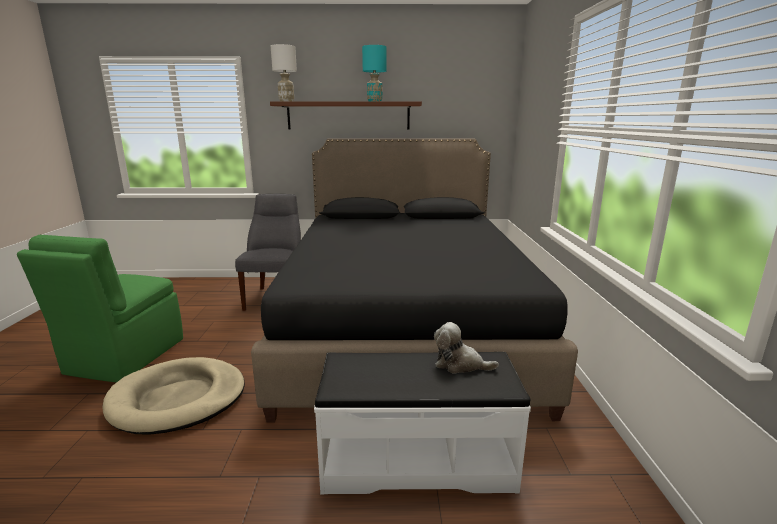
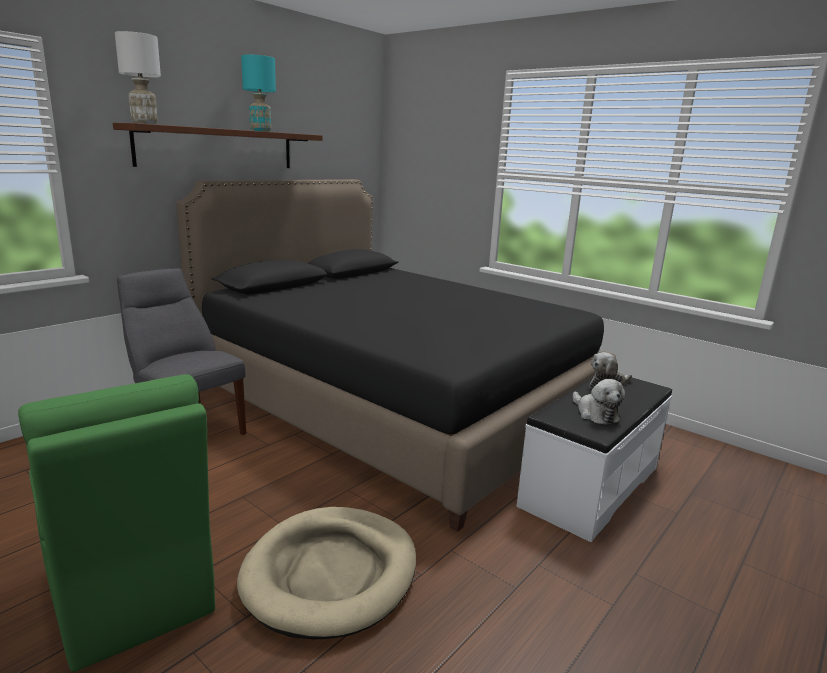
camera: 50 degrees left, 0 degrees up
(377, 375) = (595, 414): none -> plush toy

